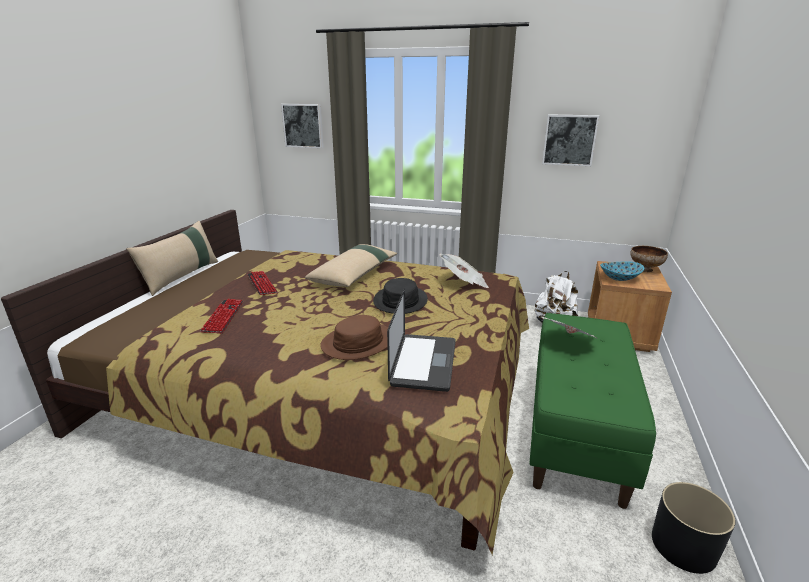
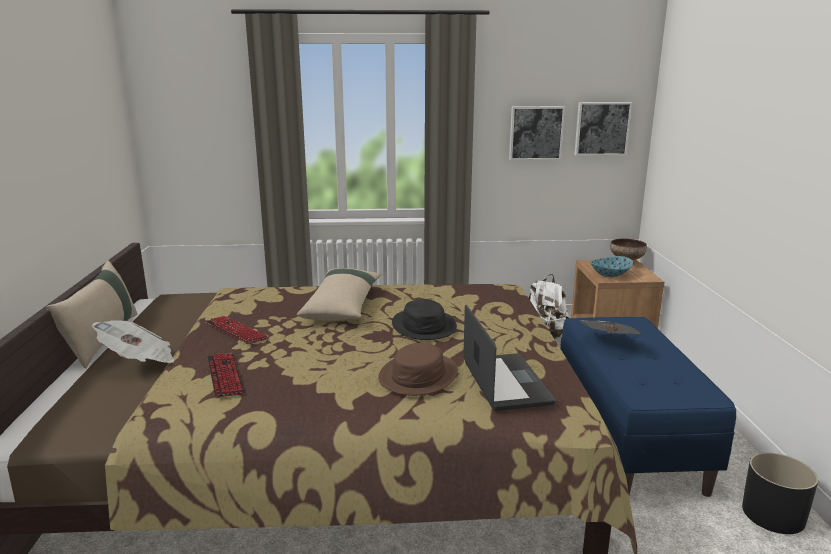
camera: 20 degrees left, 5 degrees down
(303, 125) = (209, 127): picture -> picture (601, 128)
(464, 283) = (474, 298): newspaper -> newspaper (139, 359)
(575, 430) = (626, 436): green bench -> blue bench

